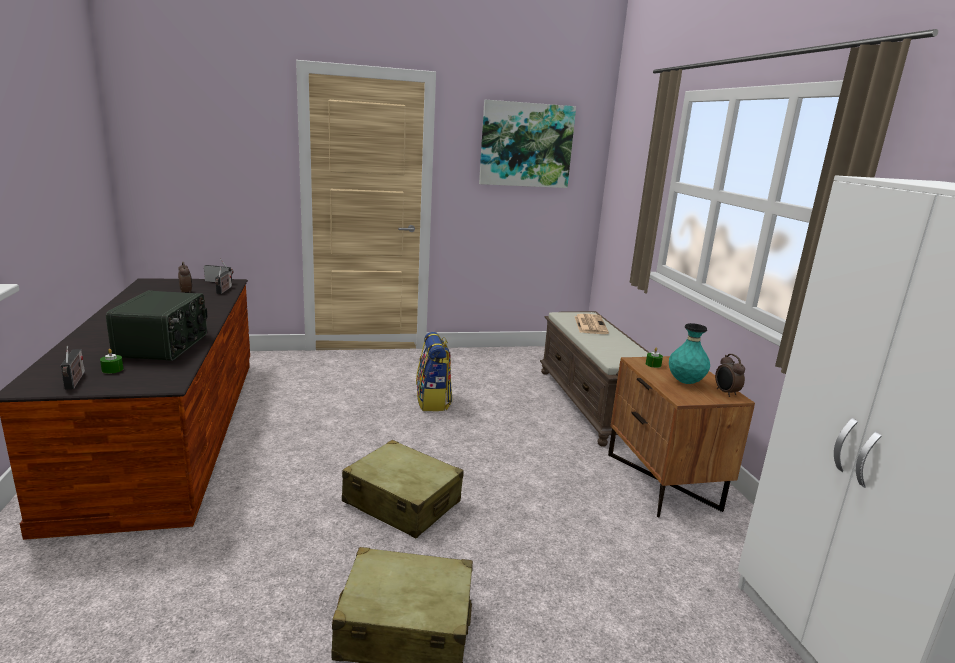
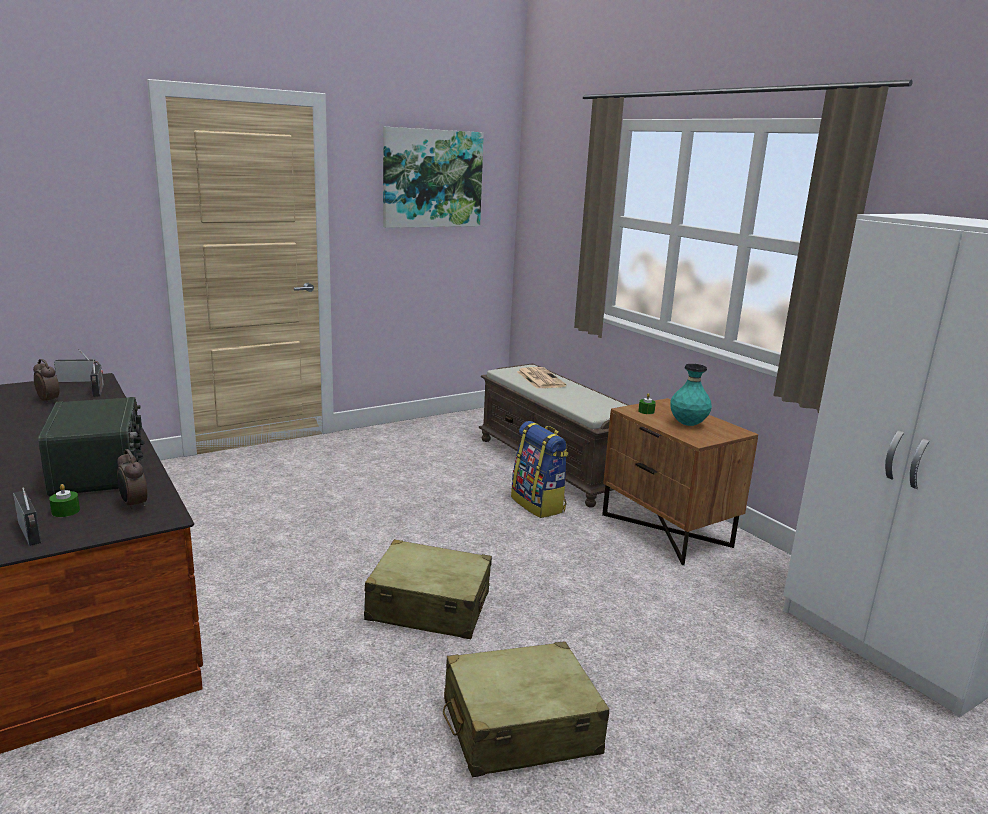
camera: 20 degrees left, 0 degrees up
(433, 401) = (386, 492): backpack -> backpack (539, 504)
(726, 393) = (728, 429): alarm clock -> alarm clock (133, 505)

